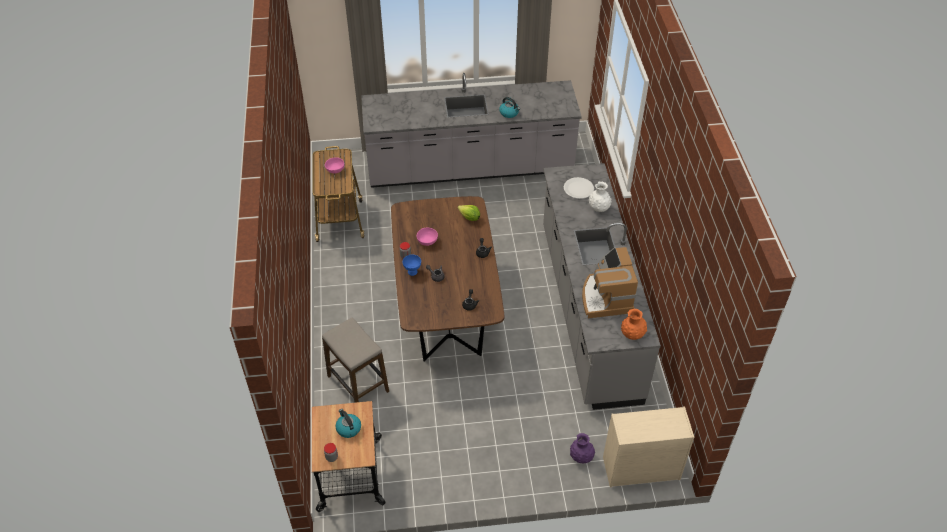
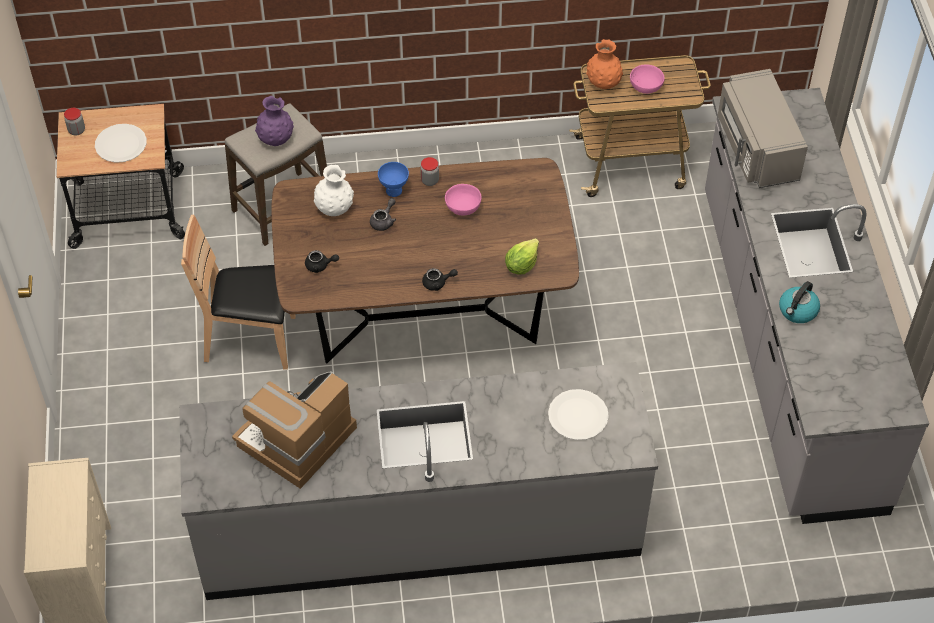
camera: 90 degrees right, 5 degrees up
(348, 428) = (121, 144): kettle -> white plate
(402, 119) = (756, 148): none -> grey microwave
(464, 394) = (251, 340): none -> brown chair
(581, 457) = (114, 496): purple vase -> purple vase (276, 139)
(599, 208) = (523, 446): white vase -> white vase (334, 209)
(605, 297) = (296, 439): coffee machine -> coffee machine turned 45 degrees counterclockwise
(632, 335) = (208, 472): orange vase -> orange vase (603, 83)

